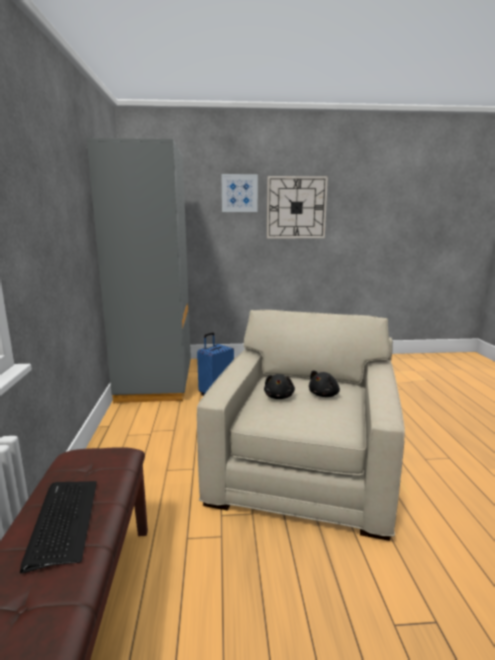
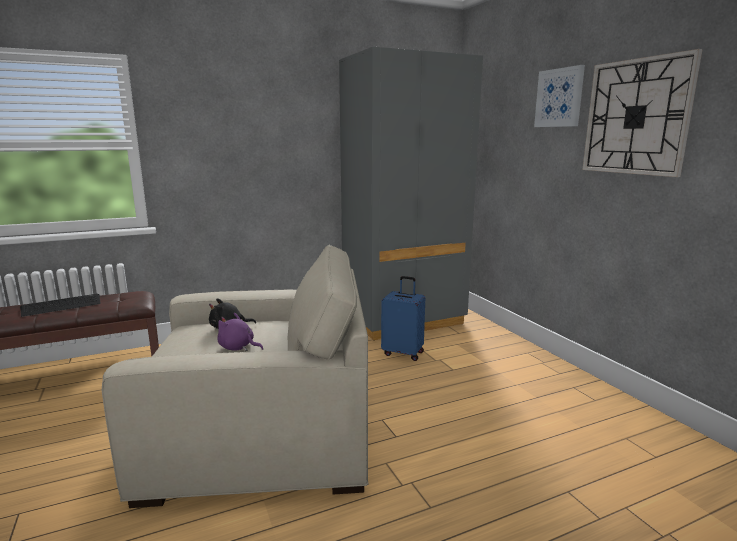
camera: 70 degrees right, 0 degrees up
(324, 395) = (238, 347): black plush toy -> purple plush toy

